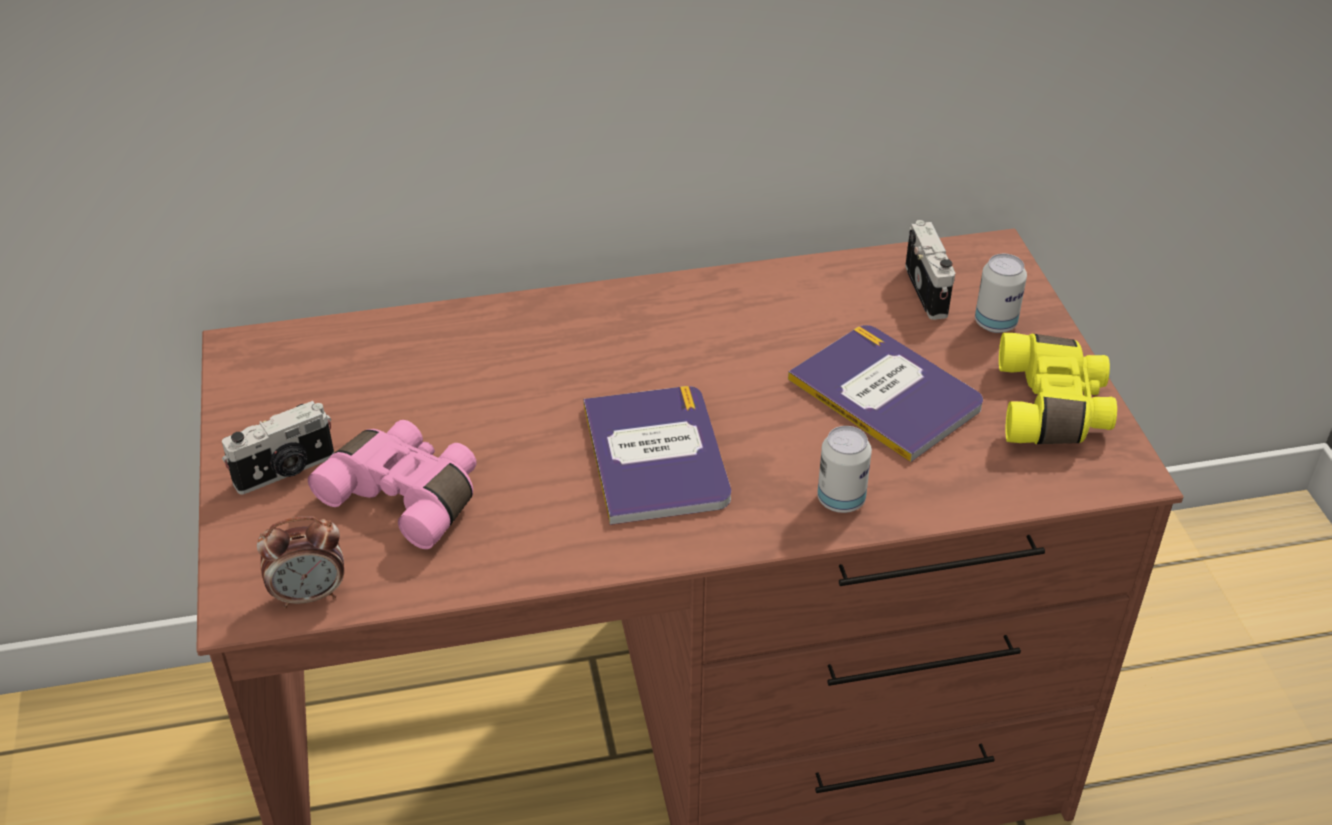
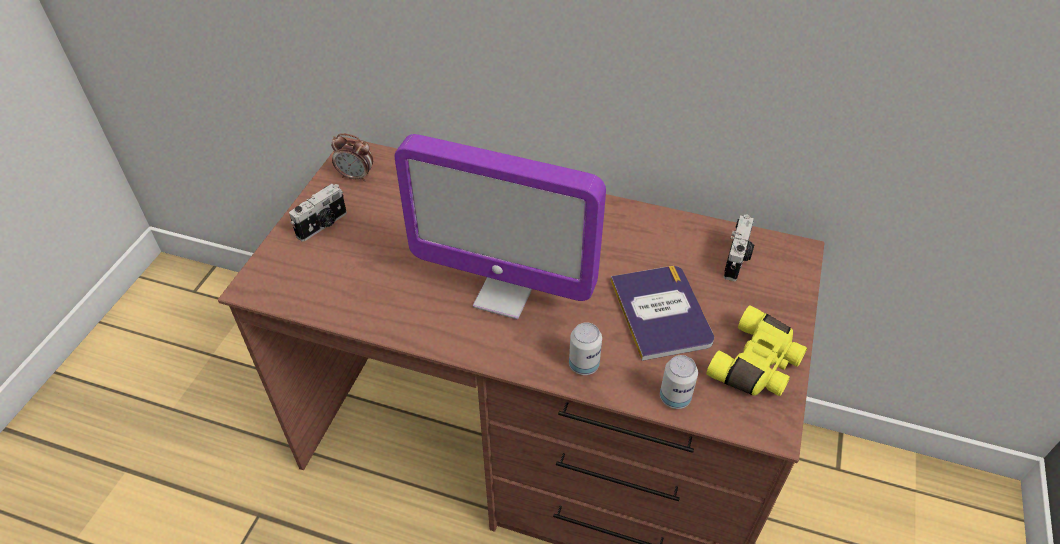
camera: 30 degrees right, 5 degrees up
(286, 471) = (323, 225): camera -> camera turned 45 degrees counterclockwise
(310, 595) = (284, 294): alarm clock -> alarm clock (356, 176)
(407, 495) = (367, 262): pink binoculars -> none
(656, 455) = (504, 294): book -> monitor
(995, 323) = (762, 297): can -> can (675, 398)

